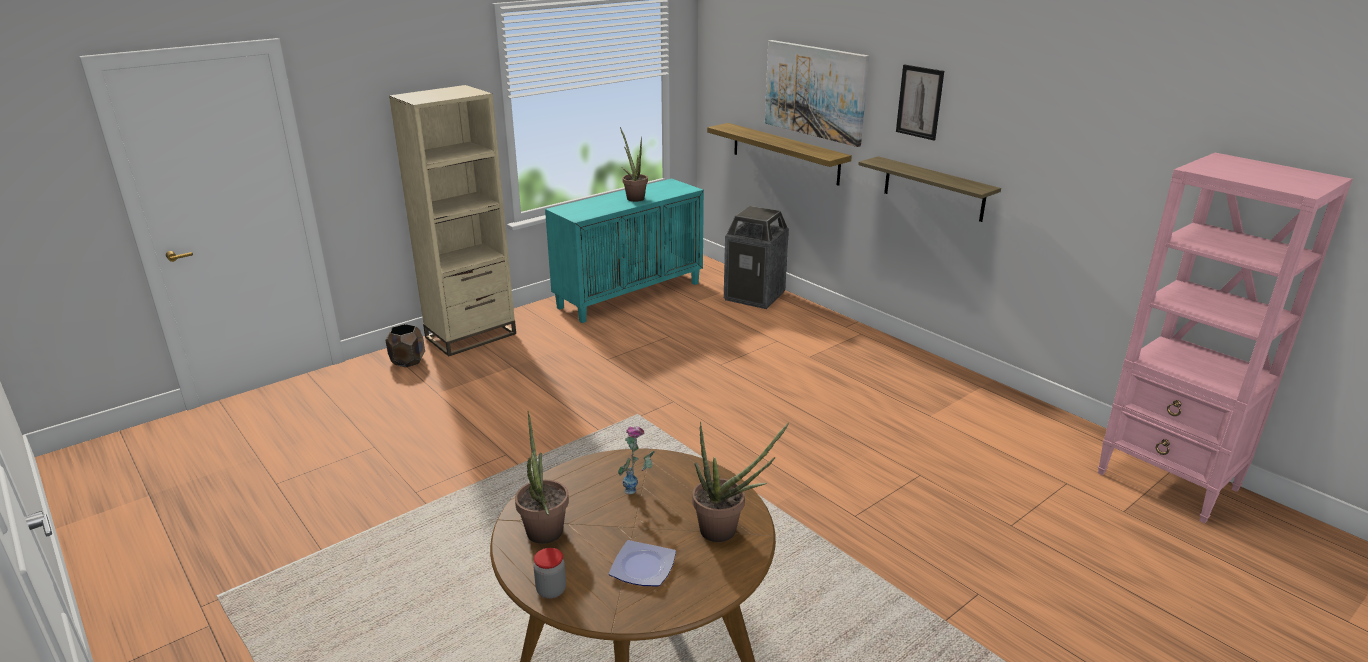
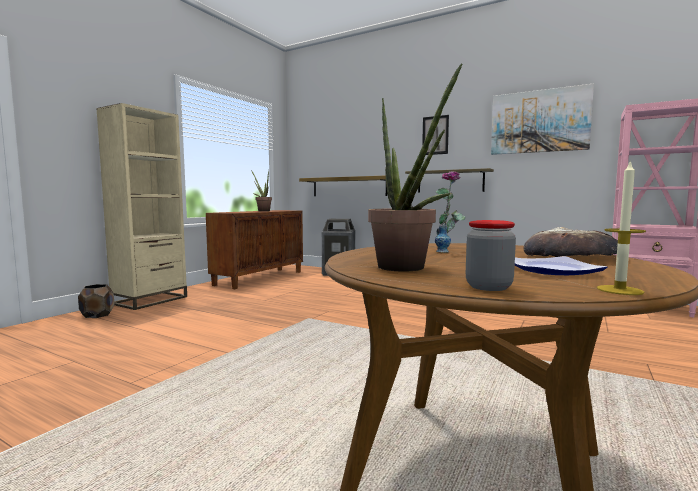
camera: 20 degrees left, 20 degrees down
(622, 617) = (619, 290): none -> candle
(630, 295) = (260, 278): turquoise cabinet -> brown cabinet
(726, 531) = (573, 256): potted plant -> bread
(815, 91) = (366, 146): picture -> picture (539, 121)

